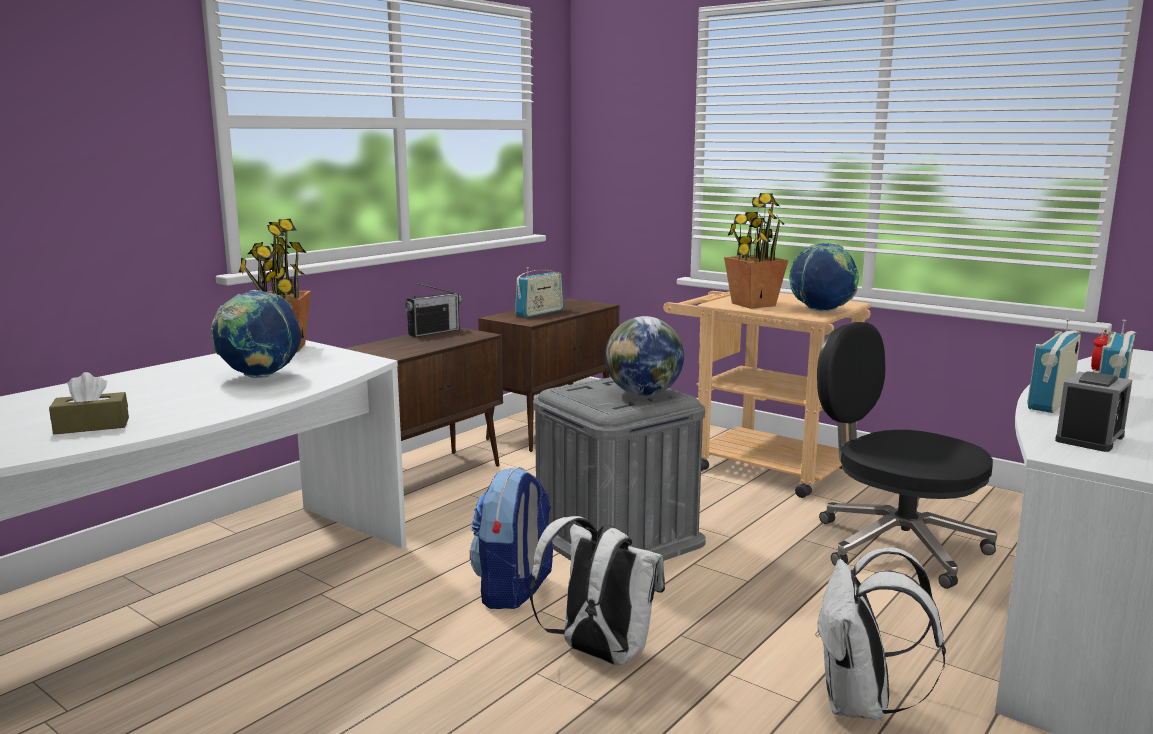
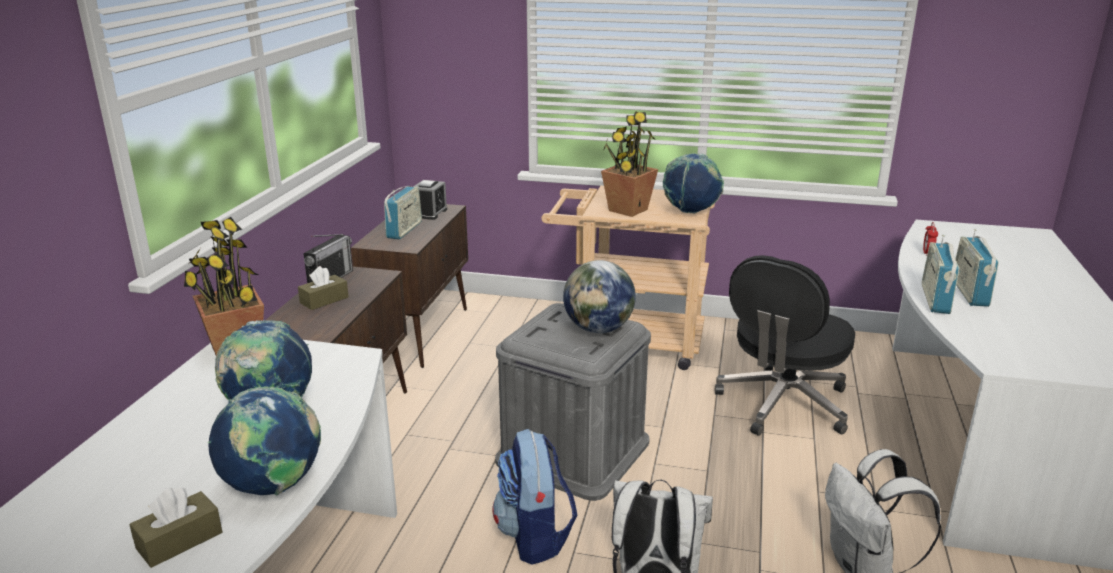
camera: 25 degrees left, 10 degrees up
(196, 413) = (274, 487): none -> globe
(411, 342) = (324, 300): none -> brown tissue box
(895, 546) = (782, 404): black office chair -> black office chair turned 75 degrees counterclockwise
(1089, 438) = (996, 340): alarm clock -> alarm clock (430, 213)

